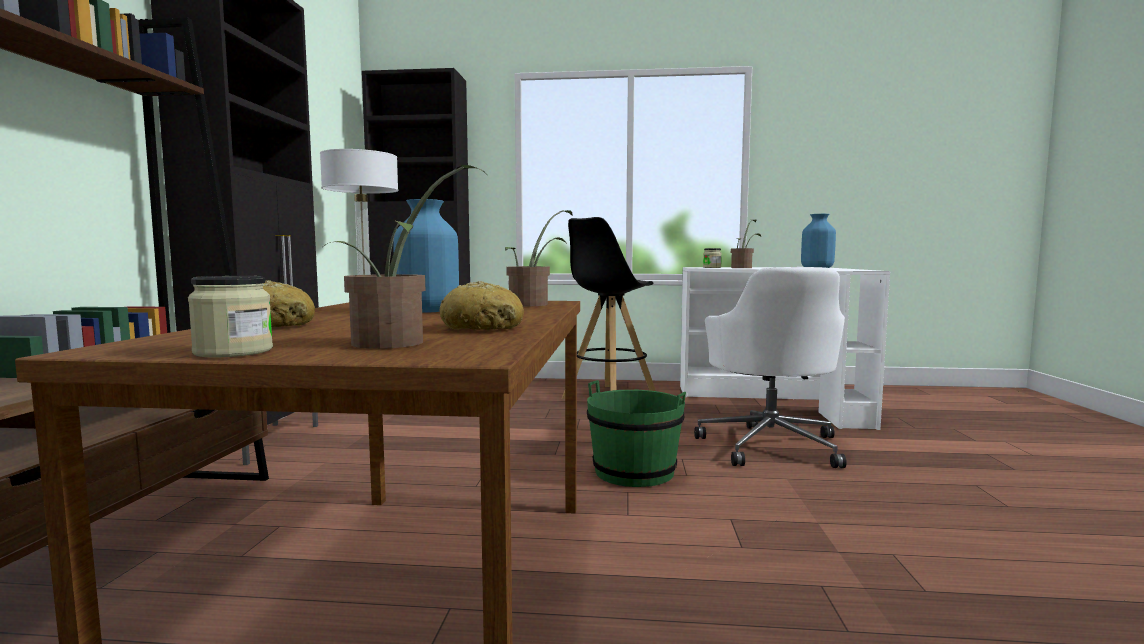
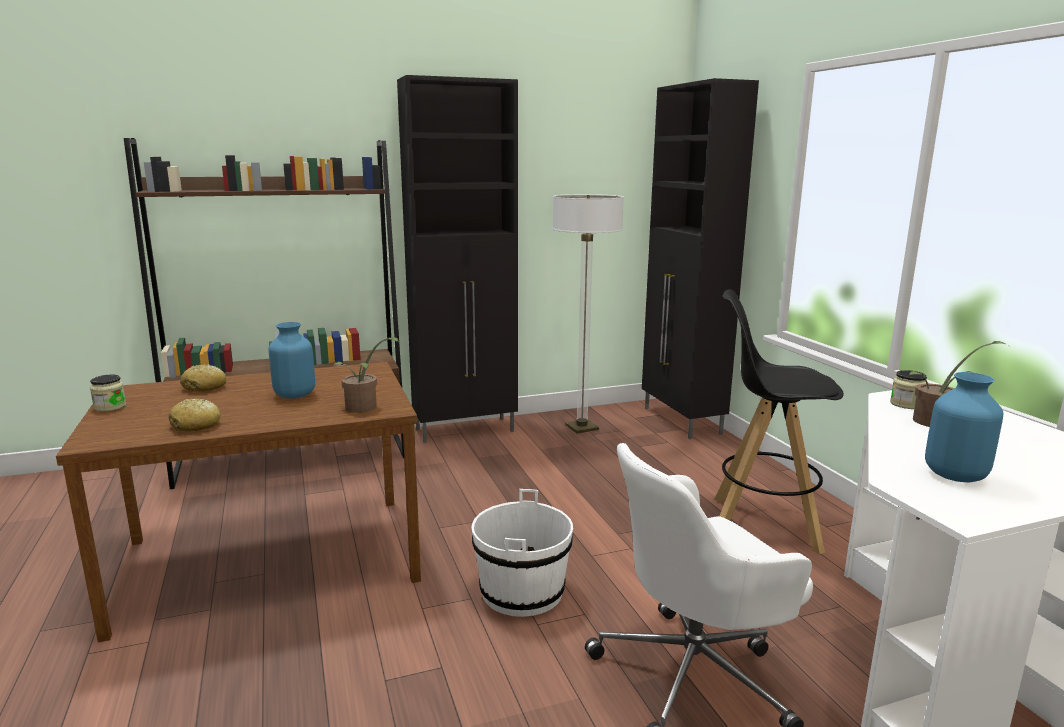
camera: 65 degrees right, 10 degrees up
(396, 344) = (130, 423): potted plant -> none
(634, 472) = (522, 592): green bucket -> white bucket

